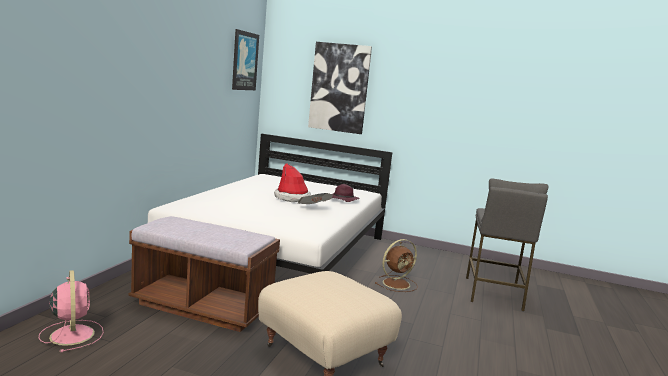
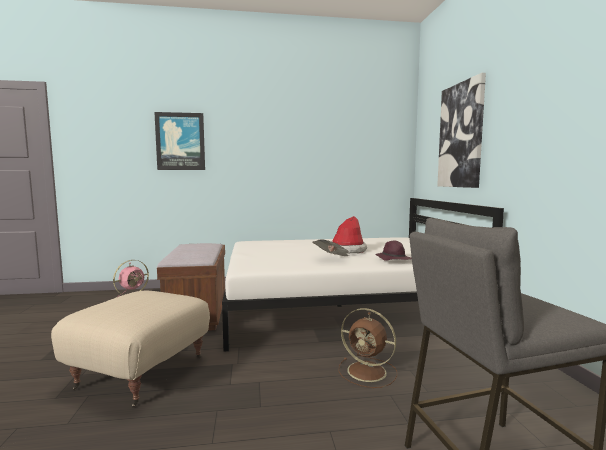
camera: 65 degrees right, 5 degrees down
(244, 61) = (379, 129): picture -> picture (180, 141)

